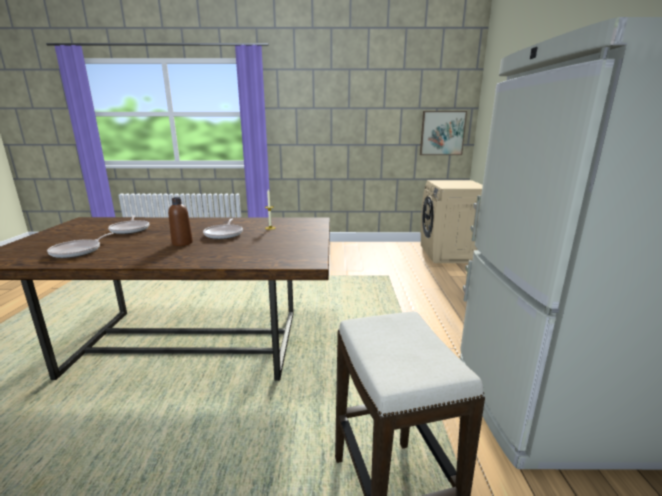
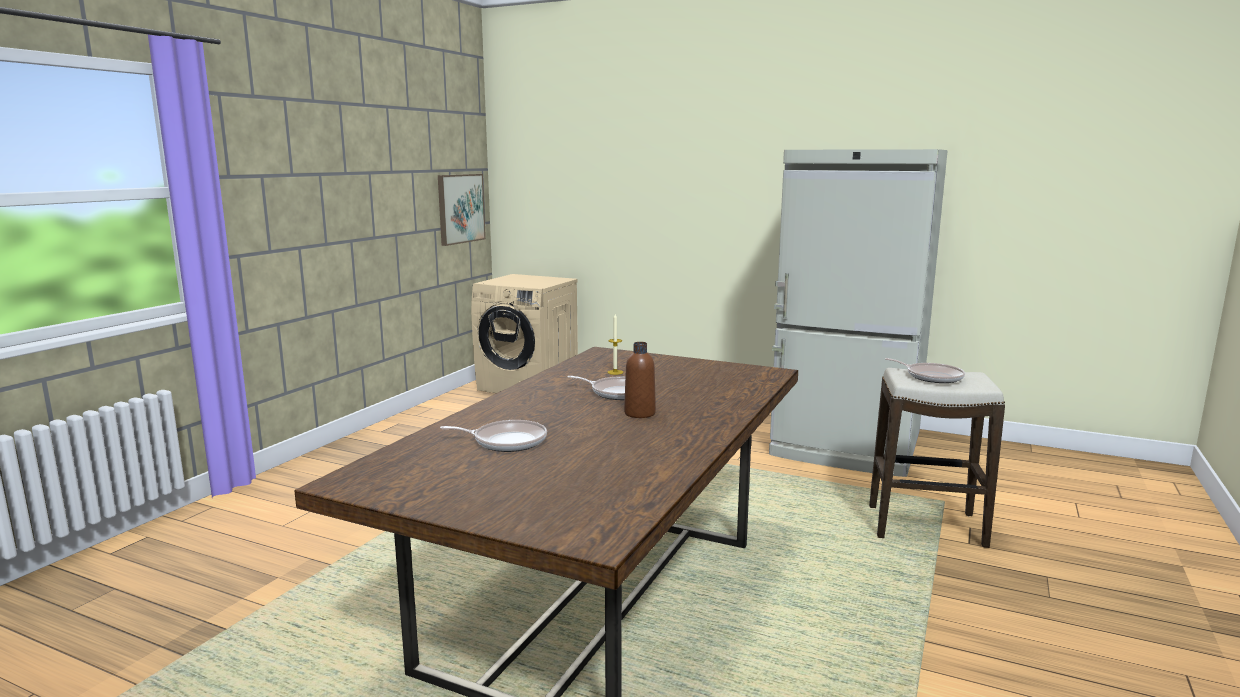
camera: 65 degrees left, 5 degrees down
(78, 251) = (615, 470): frying pan -> frying pan (931, 377)

